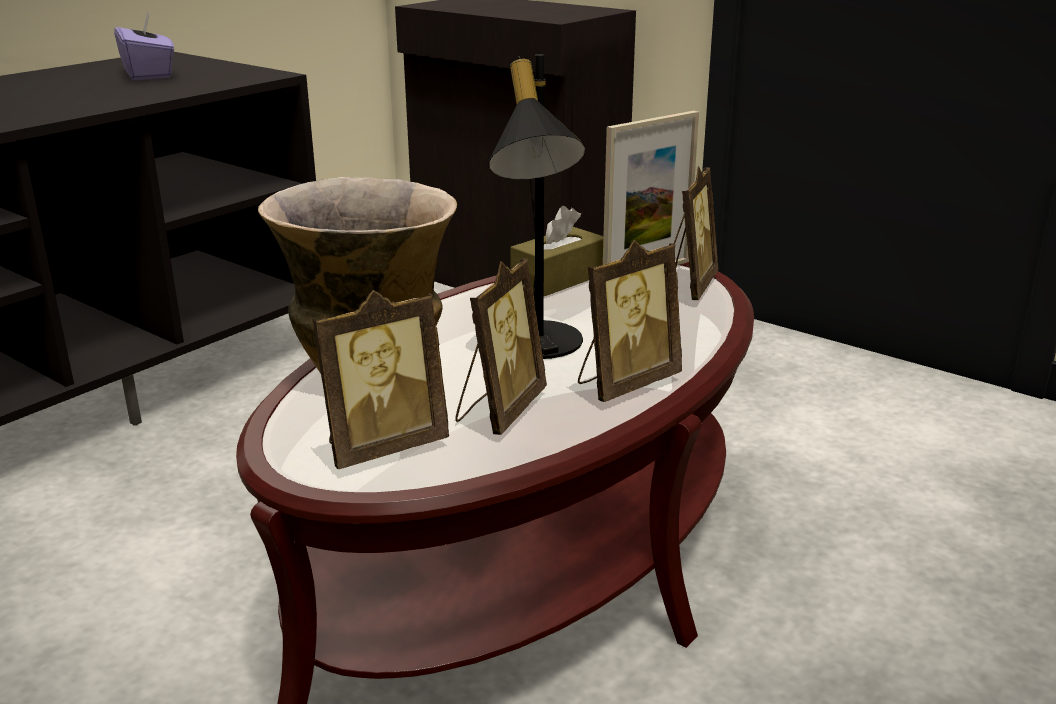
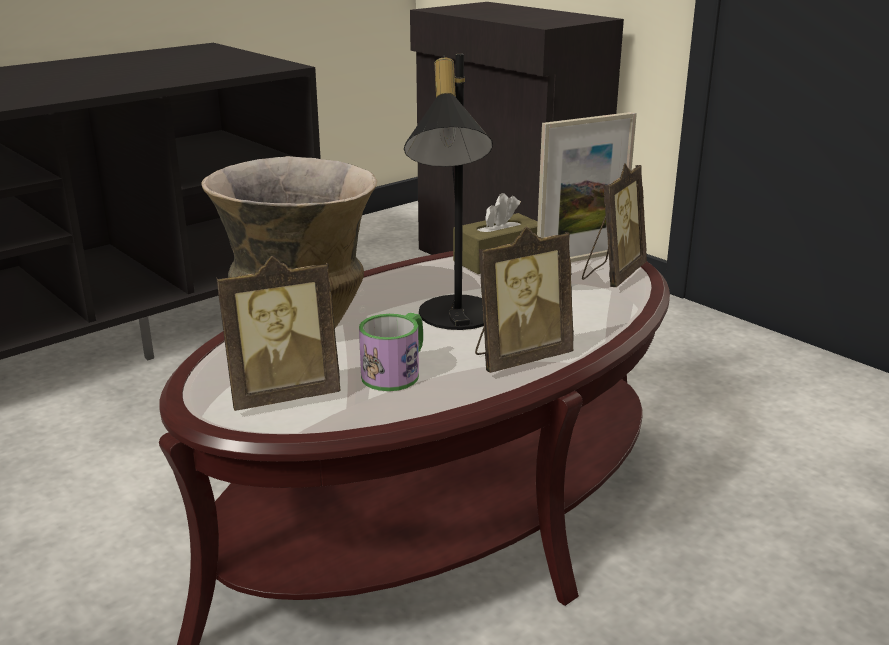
camera: 10 degrees right, 0 degrees up
(149, 74) = (186, 62): purple tissue box -> none
(499, 410) = (396, 372): picture frame -> mug

